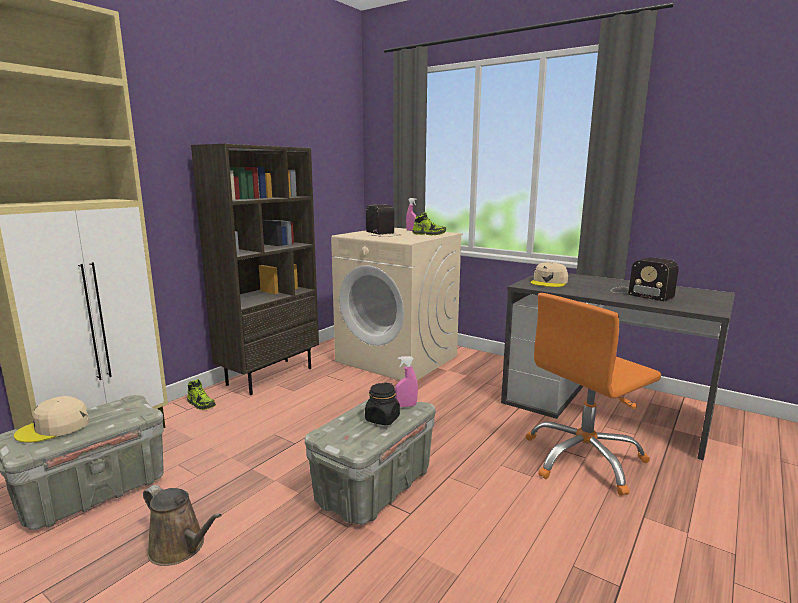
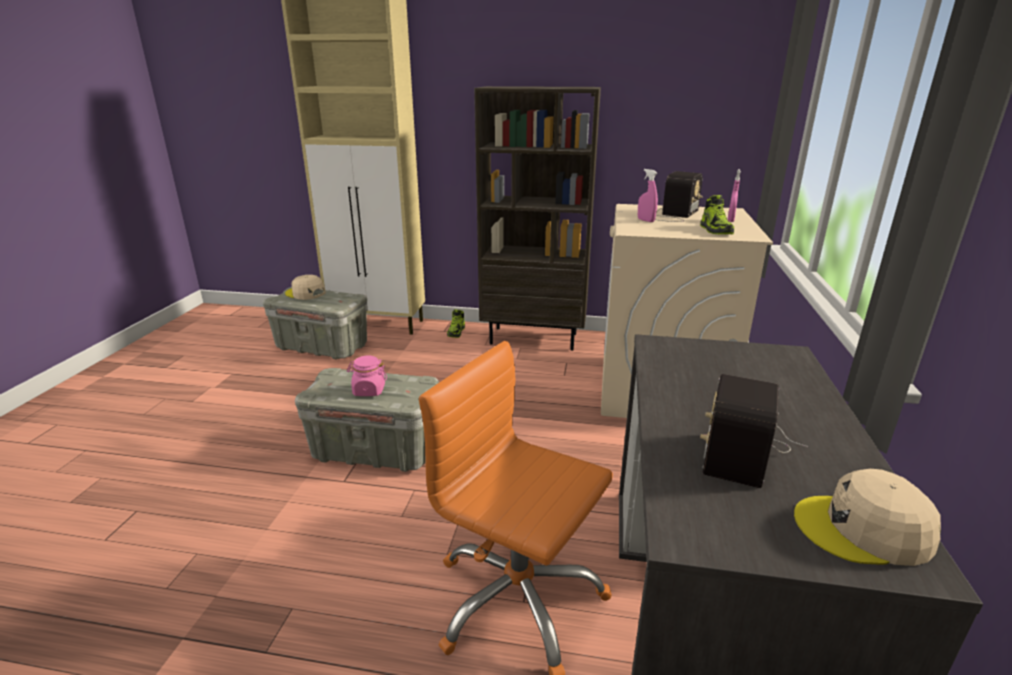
camera: 65 degrees right, 10 degrees up
(180, 548) = (275, 396): brown watering can -> none
(382, 419) = (369, 390): black jar -> pink jar
(406, 405) = (404, 395): pink spray bottle -> pink spray bottle (645, 220)
(549, 282) = (707, 359): beige cap -> beige cap (863, 529)

